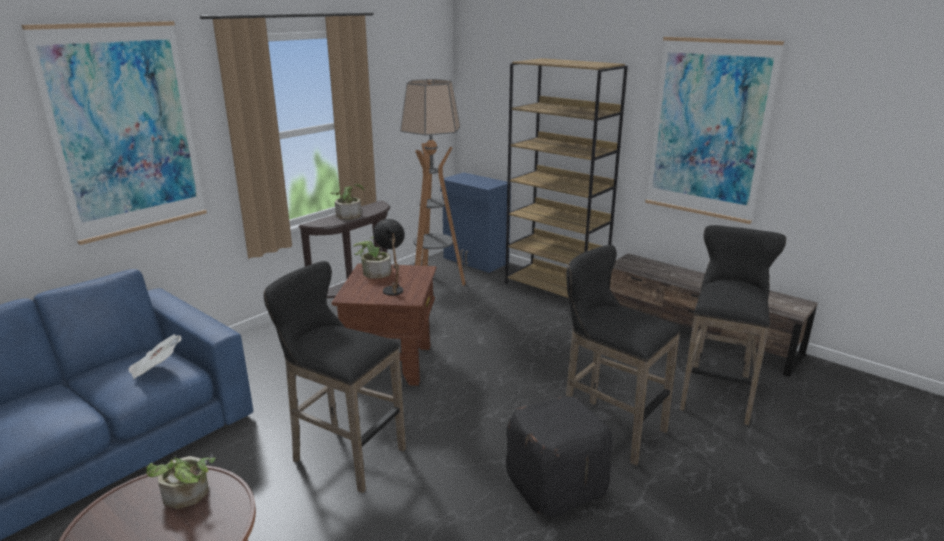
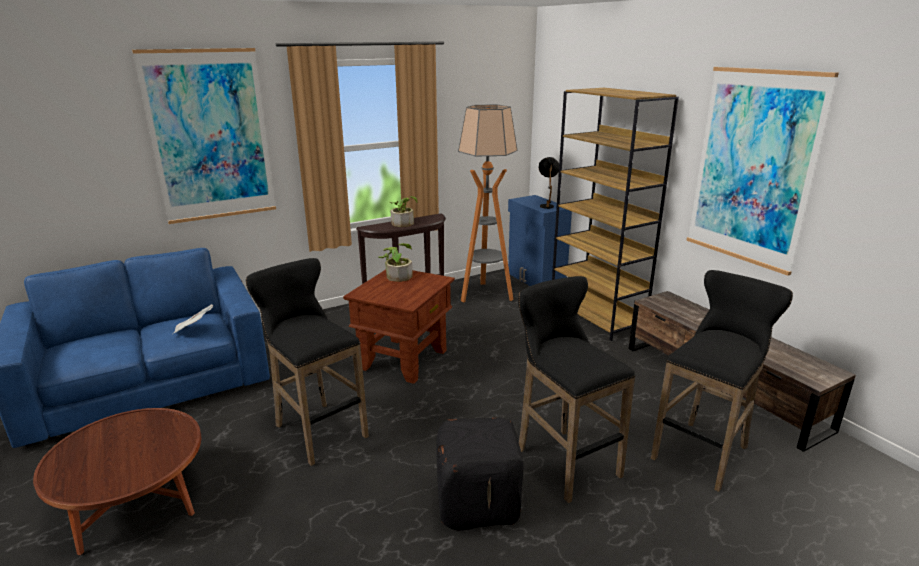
camera: 20 degrees right, 0 degrees up
(187, 497) = (154, 433): potted plant -> none
(392, 287) = (402, 291): black table lamp -> black table lamp (547, 205)

